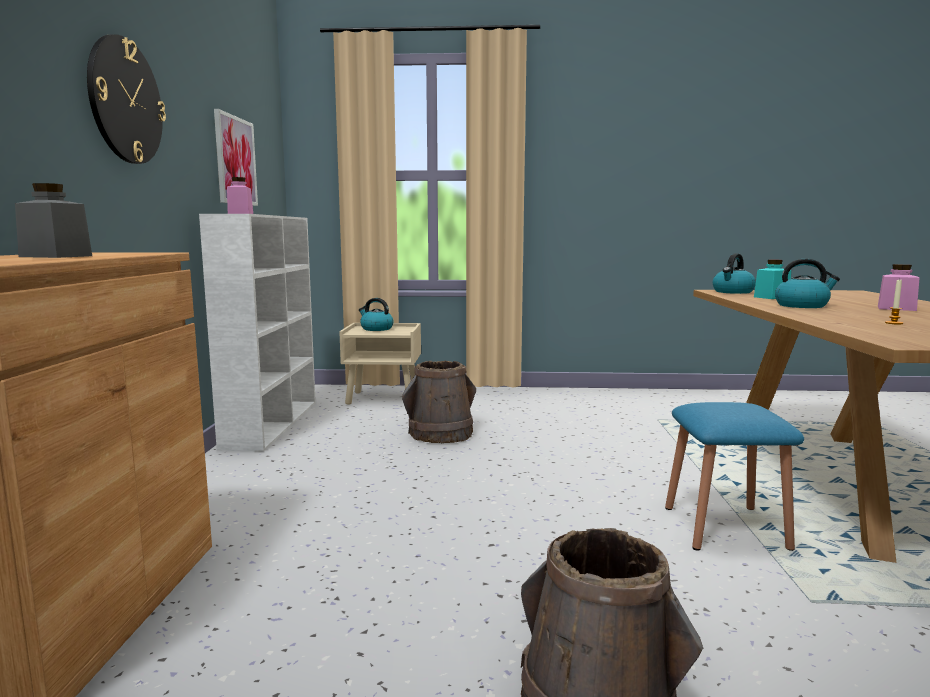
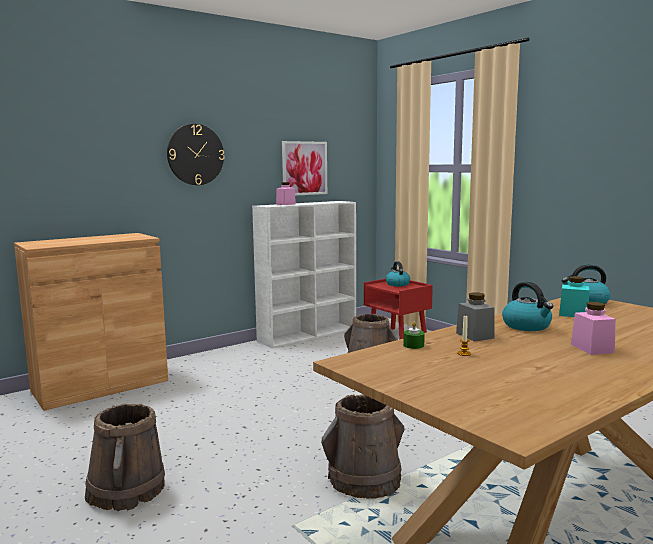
camera: 50 degrees right, 0 degrees up
(56, 256) = (91, 240): grey jar -> grey jar (475, 335)
(384, 398) = (397, 337): beige nightstand -> red nightstand
(725, 527) = (364, 479): blue stool -> brown bucket
(848, 326) = (413, 345): none -> green candle

